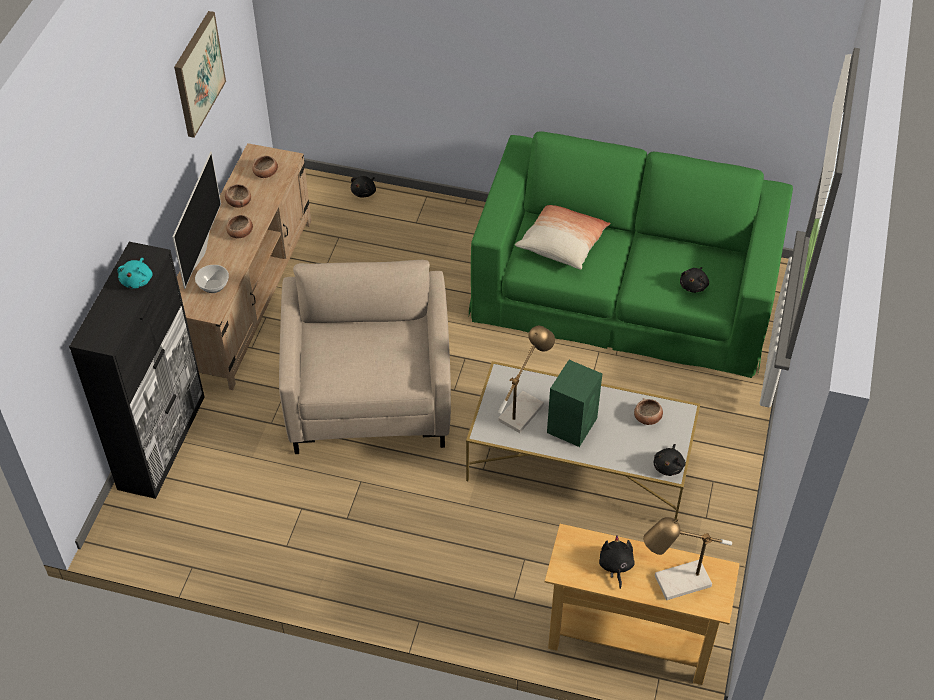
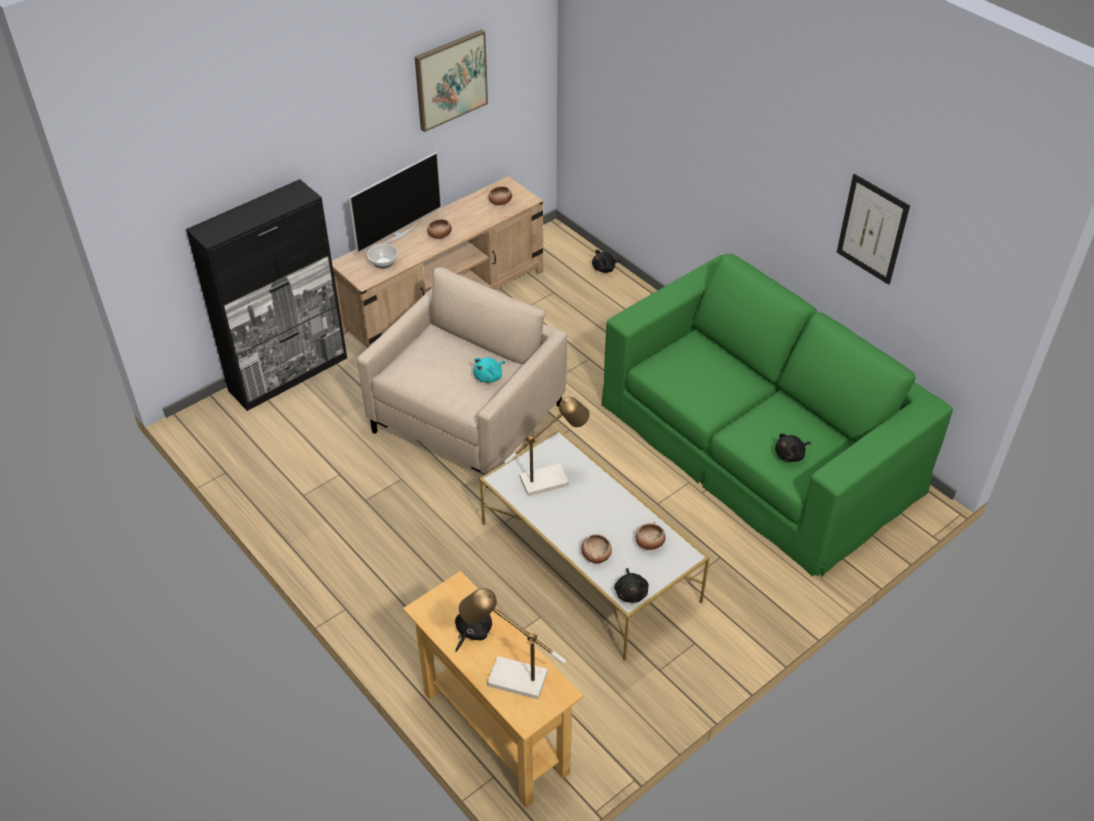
camera: 35 degrees right, 5 degrees down
(137, 280) = (277, 207): turquoise plush toy -> turquoise plush toy (489, 376)
(239, 202) = (460, 213): bowl -> bowl (596, 554)
(562, 243) = (701, 365): pillow -> none
(572, 424) = (579, 513): green speaker -> none
(668, 466) = (631, 592): black plush toy -> black plush toy turned 60 degrees counterclockwise
(680, 62) = (872, 229): none -> picture

